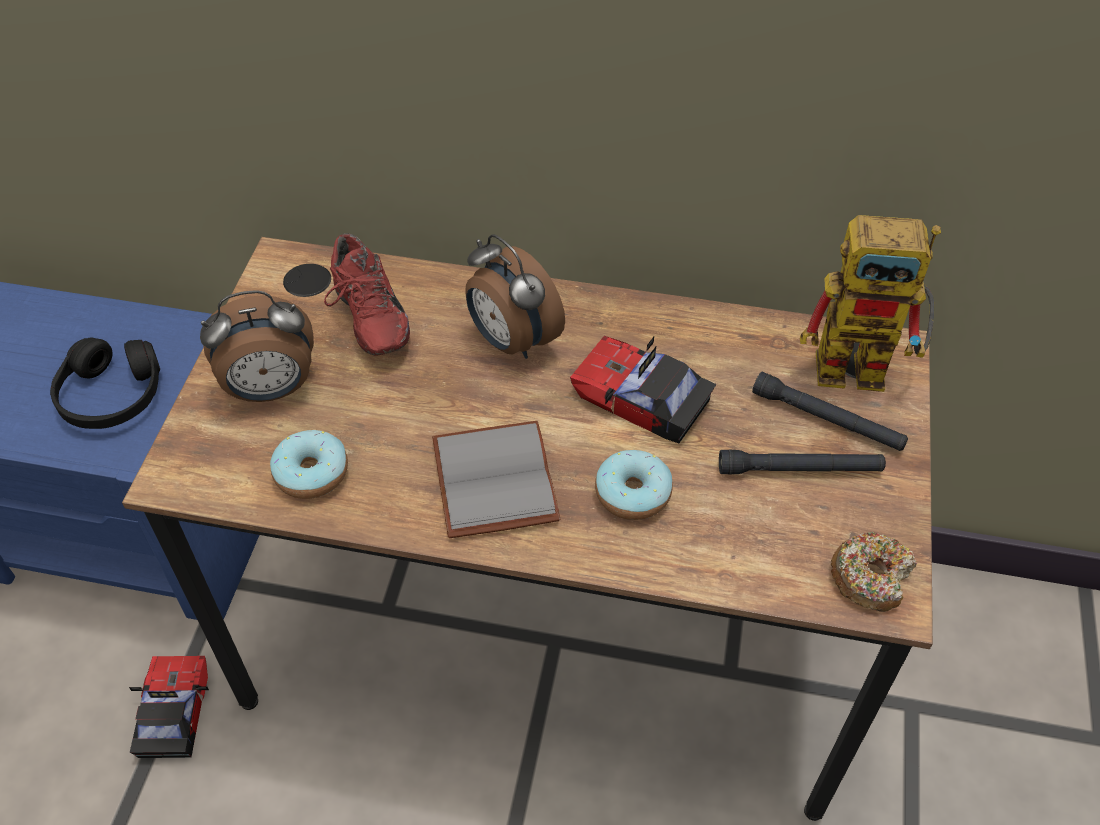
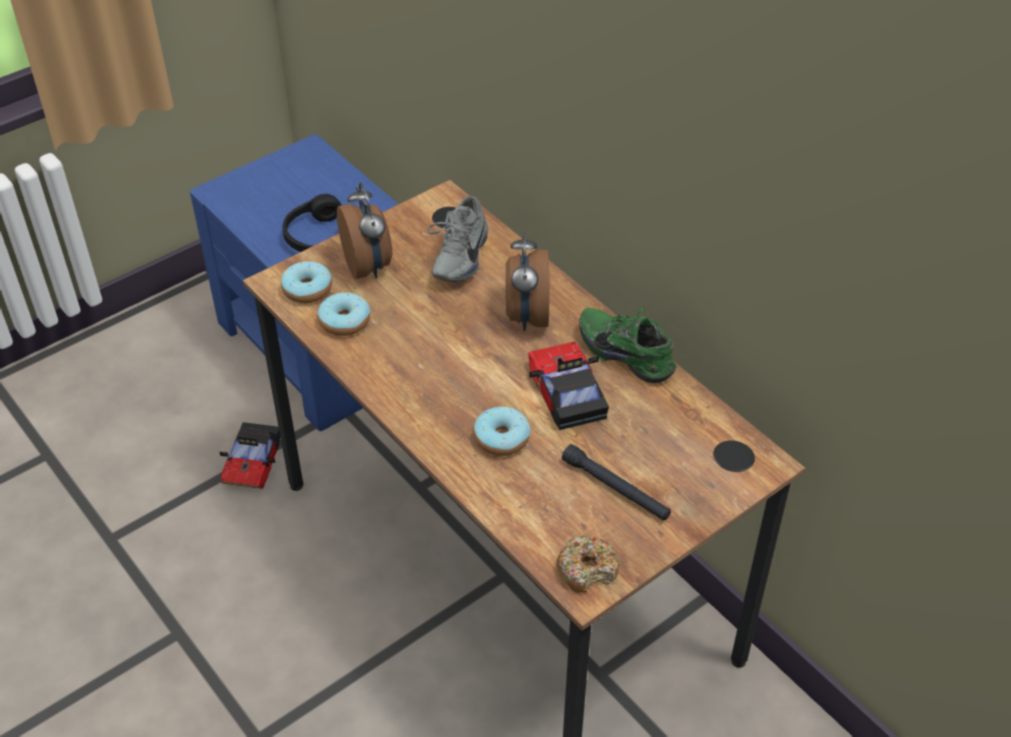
camera: 40 degrees right, 5 degrees down
(173, 711) = (252, 462): toy car -> toy car turned 150 degrees clockwise
(223, 462) = (307, 289): none -> donut
(271, 389) = (368, 266): alarm clock -> alarm clock turned 135 degrees counterclockwise
(366, 319) = (457, 257): red shoe -> grey shoe
(490, 479) = (432, 382): grey book -> none
(654, 317) = (628, 353): none -> green shoe
(827, 420) = (667, 474): black flashlight -> none
(866, 366) = (732, 460): toy robot -> none

